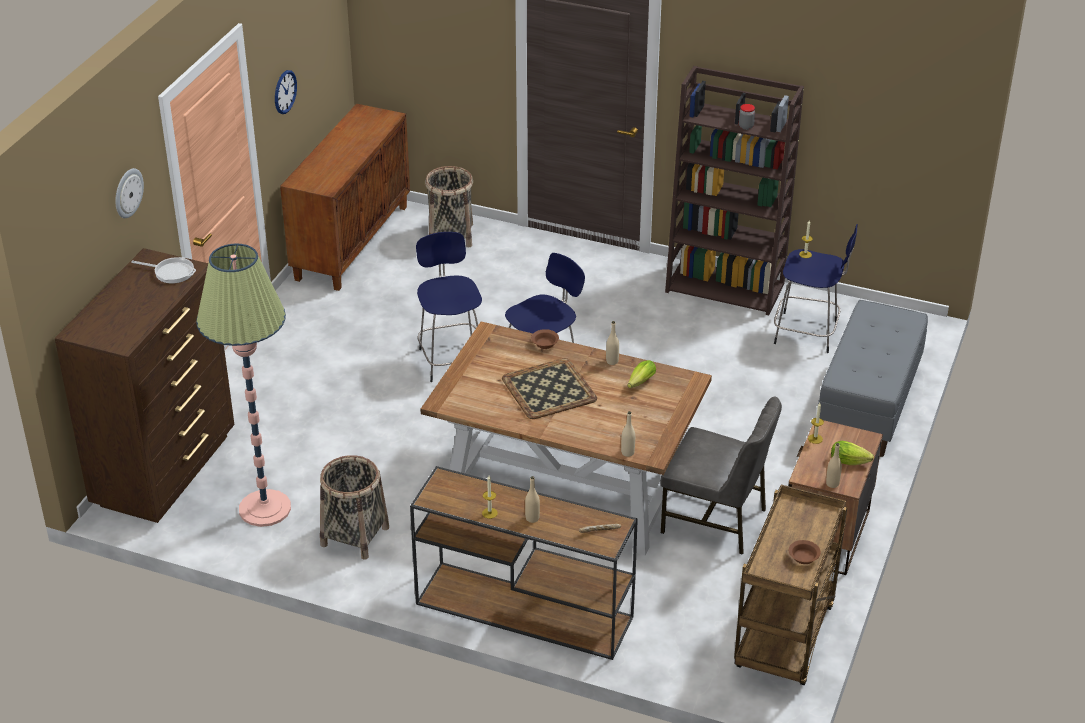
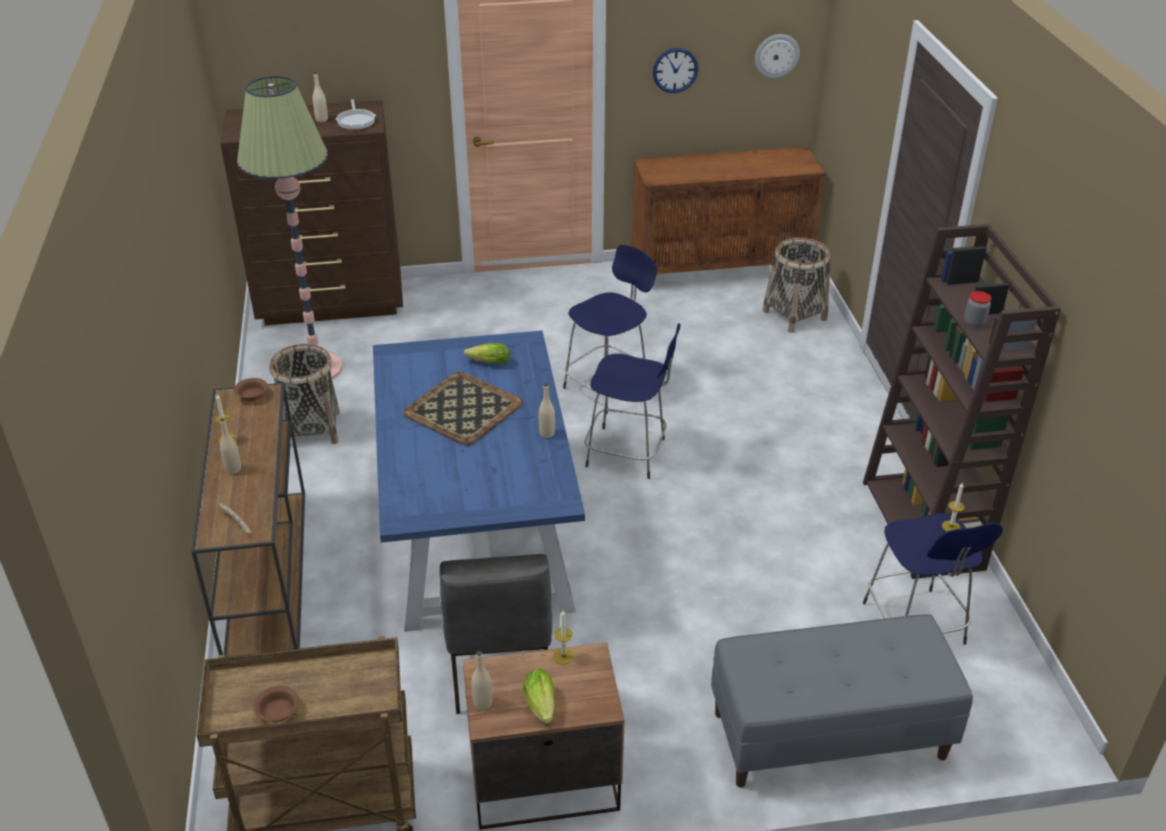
camera: 60 degrees right, 0 degrees up
(127, 193) = (368, 35): wall clock -> wall clock (776, 55)
(545, 343) = (539, 380): brown bowl -> brown bowl (253, 395)
(568, 484) = (479, 532): brown dining table -> blue dining table
(627, 452) = (392, 498): beige bottle -> beige bottle (322, 119)
(639, 383) = (523, 465): lettuce -> lettuce (487, 362)

